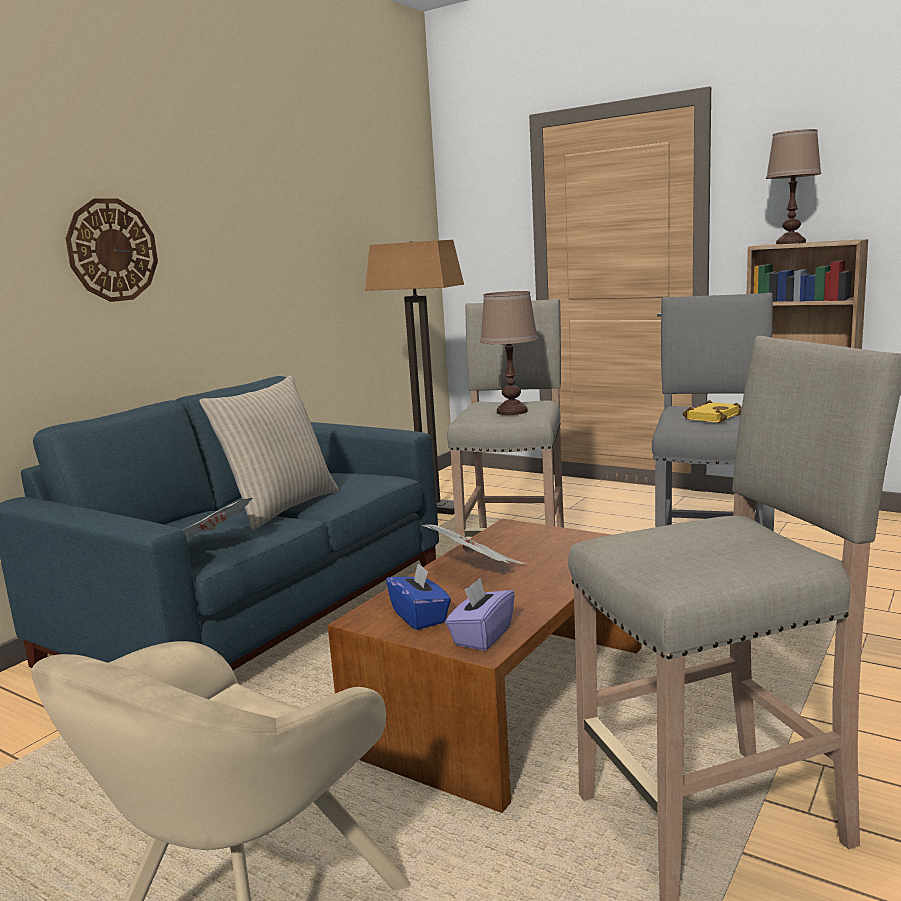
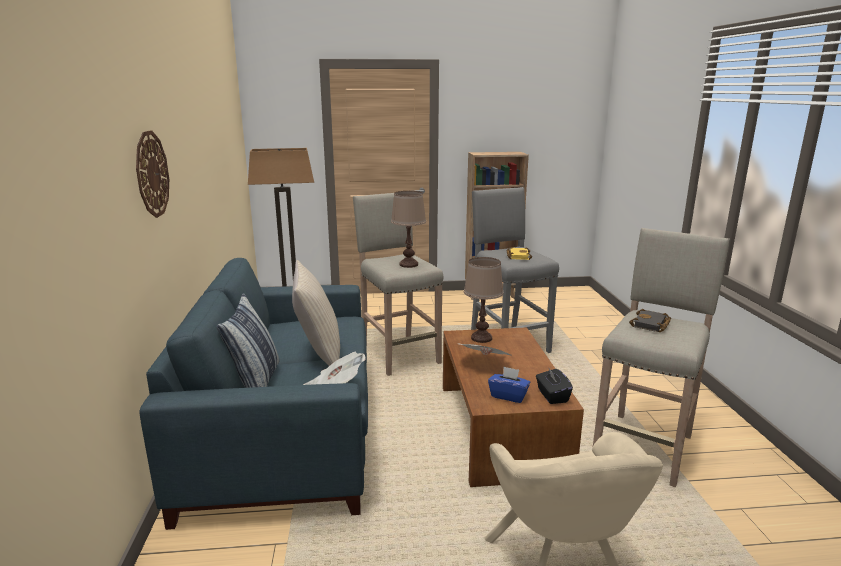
camera: 40 degrees left, 5 degrees up
(175, 522) = (256, 382): none -> pillow
(481, 636) = (552, 396): purple tissue box -> black tissue box
(701, 539) = (651, 325): none -> black book
(790, 243) = (490, 153): brown table lamp -> brown table lamp (481, 338)

